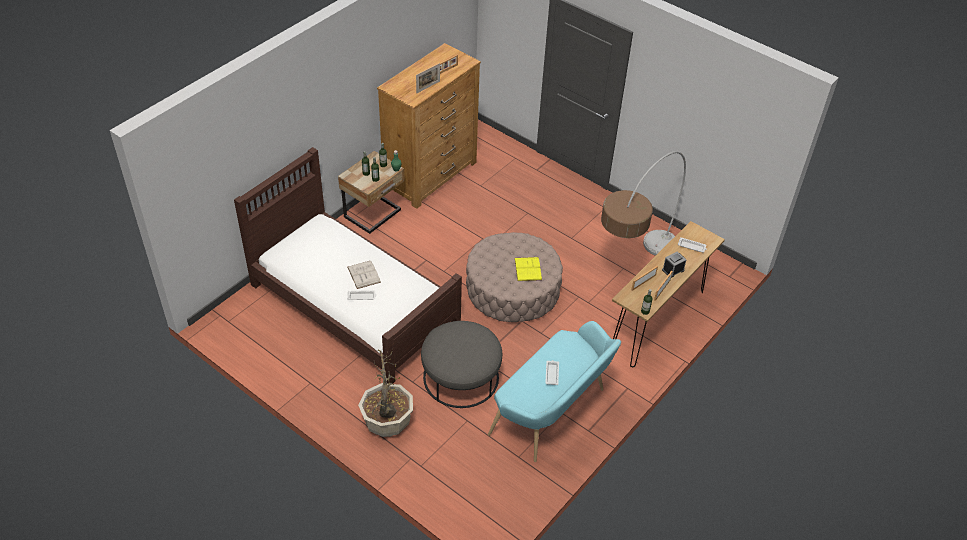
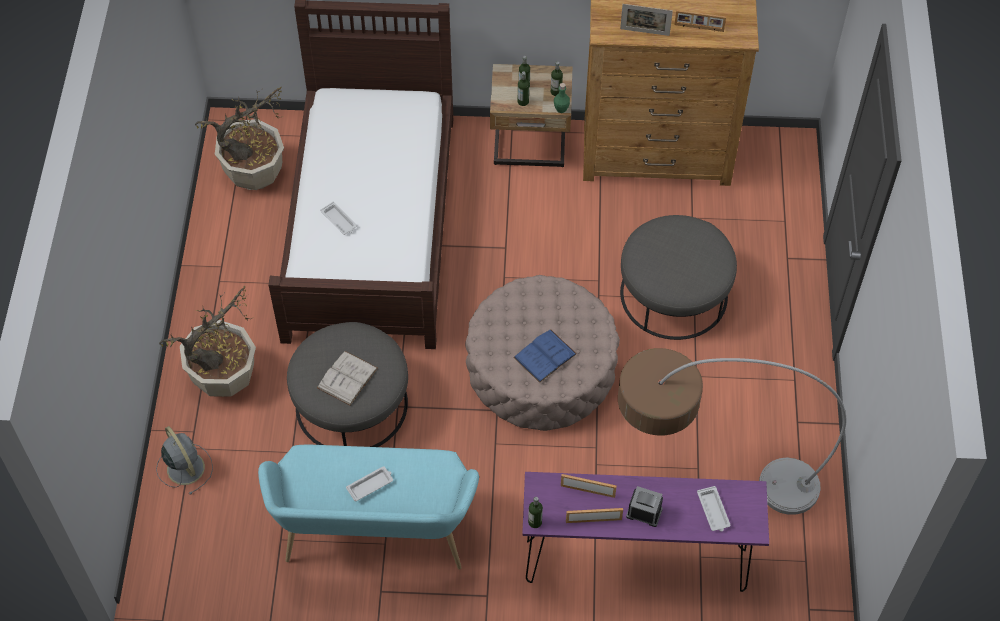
camera: 55 degrees right, 10 degrees up
(261, 332) = (254, 173): none -> potted plant
(364, 274) = (375, 199): white book -> white book (347, 378)
(430, 476) = (185, 467): none -> grey fan
(517, 217) = (674, 294): none -> grey ottoman
(528, 269) = (545, 356): yellow book -> blue book
(657, 321) = (636, 565): brown console table -> purple console table

